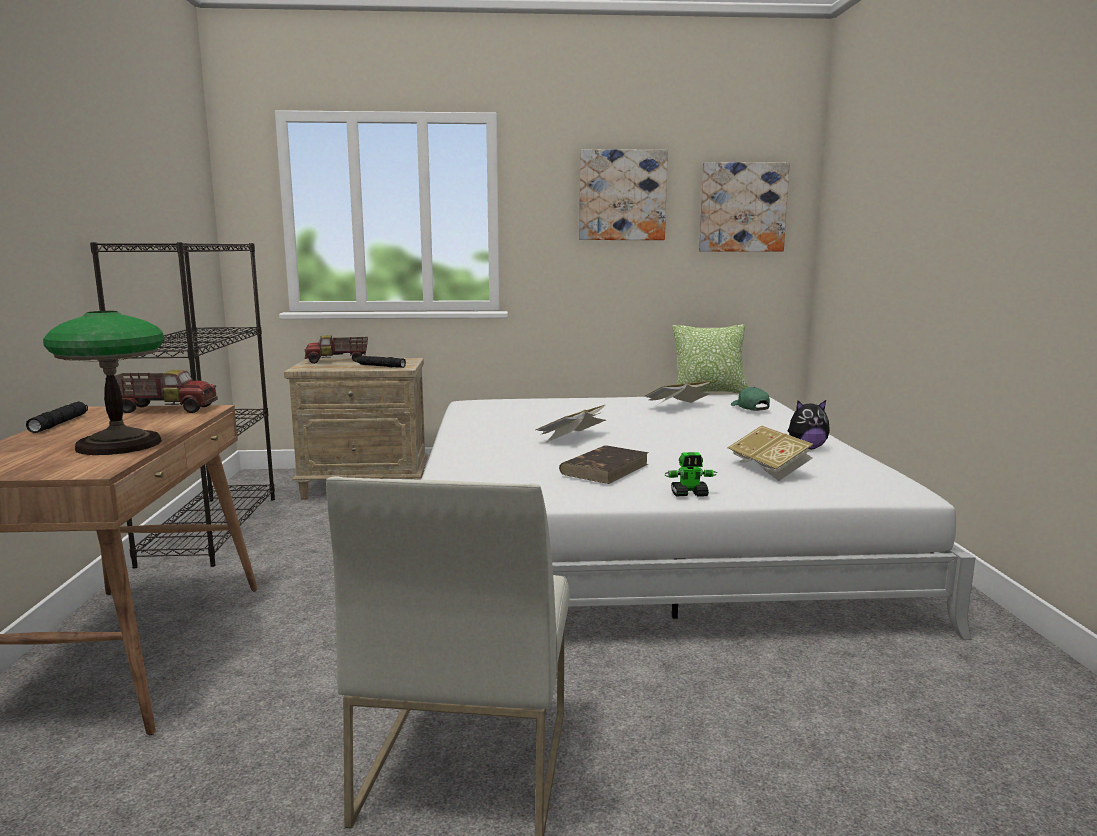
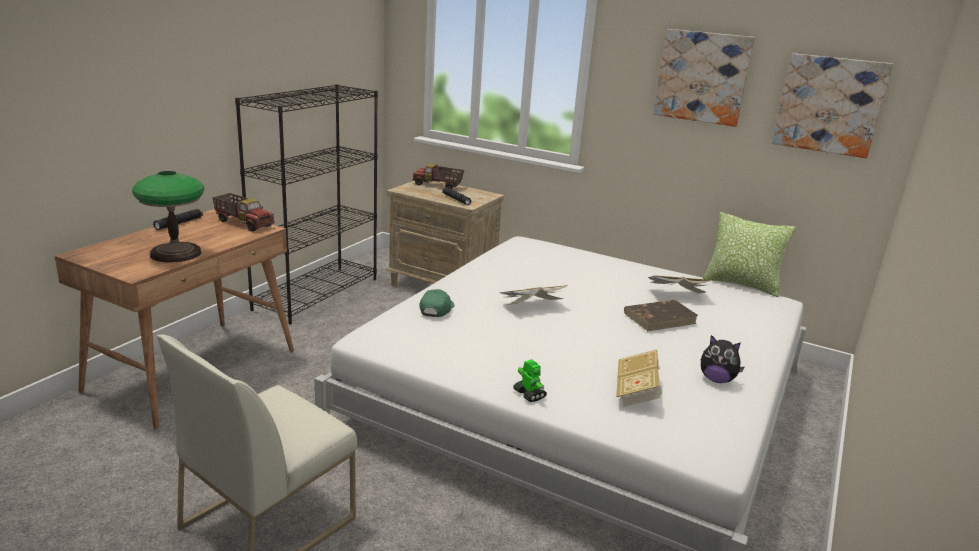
camera: 30 degrees right, 10 degrees up
(605, 469) = (507, 346): brown book -> brown book (660, 318)
(689, 494) = (529, 394): toy robot -> toy robot turned 150 degrees counterclockwise
(750, 408) = (743, 315): green cap -> green cap (436, 309)

